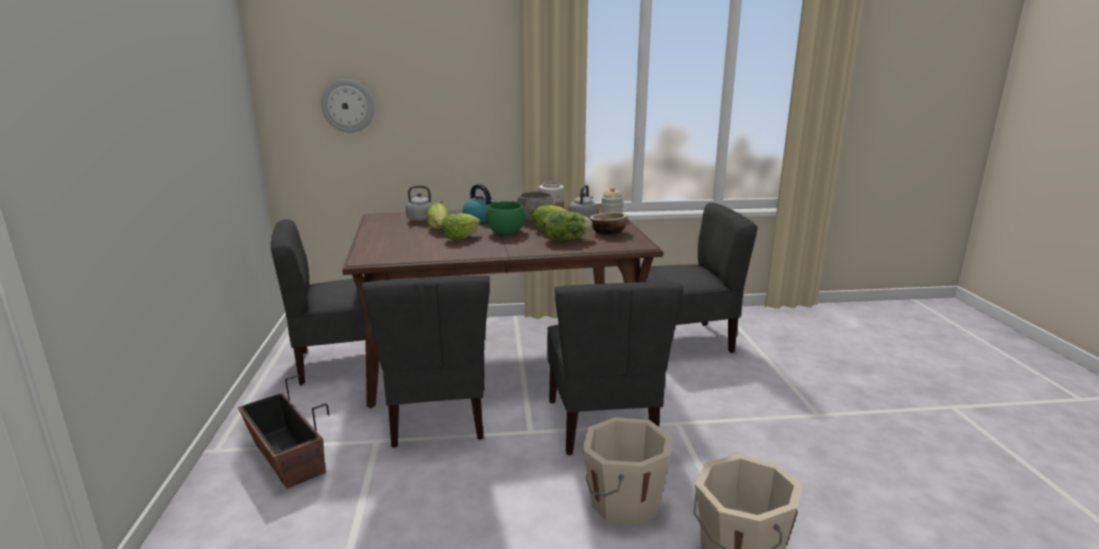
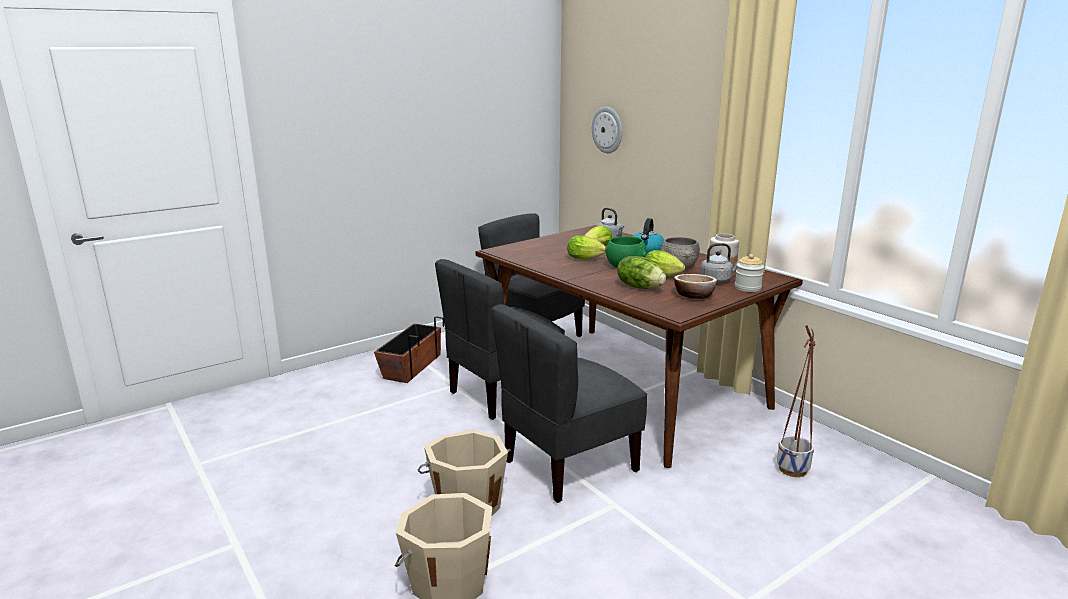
camera: 60 degrees right, 0 degrees up
(683, 341) = (793, 470): grey chair -> planter

